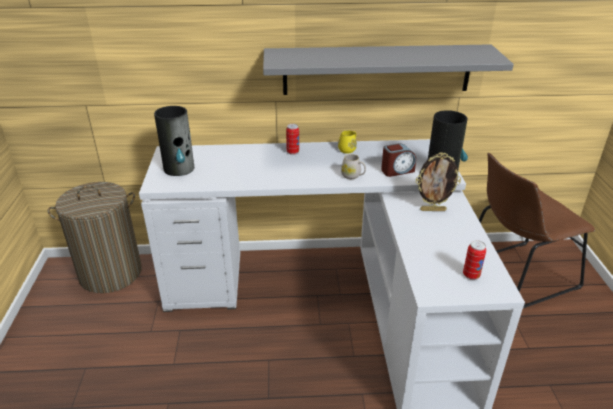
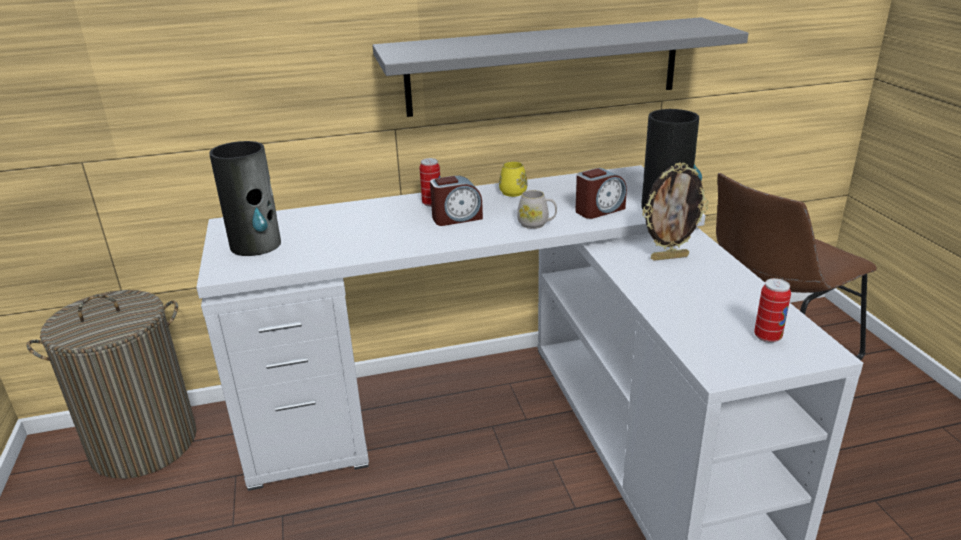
camera: 10 degrees left, 5 degrees down
(304, 165) = (456, 218): none -> alarm clock

